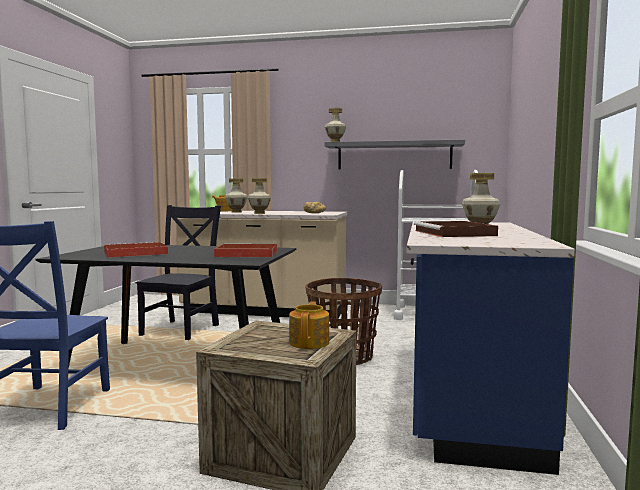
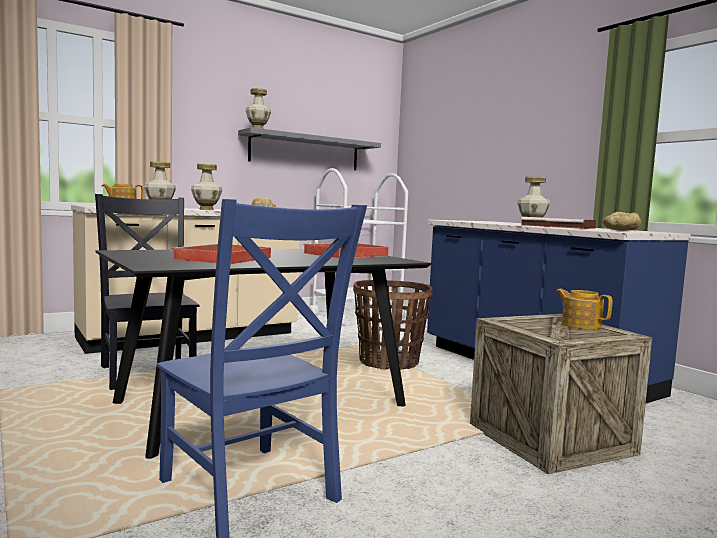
camera: 45 degrees left, 0 degrees up
(475, 240) = (621, 230): none -> bread

